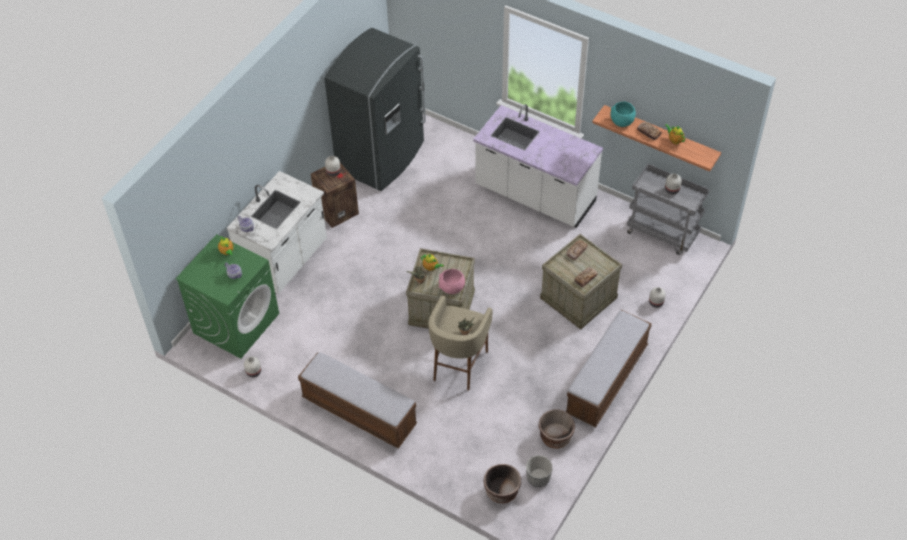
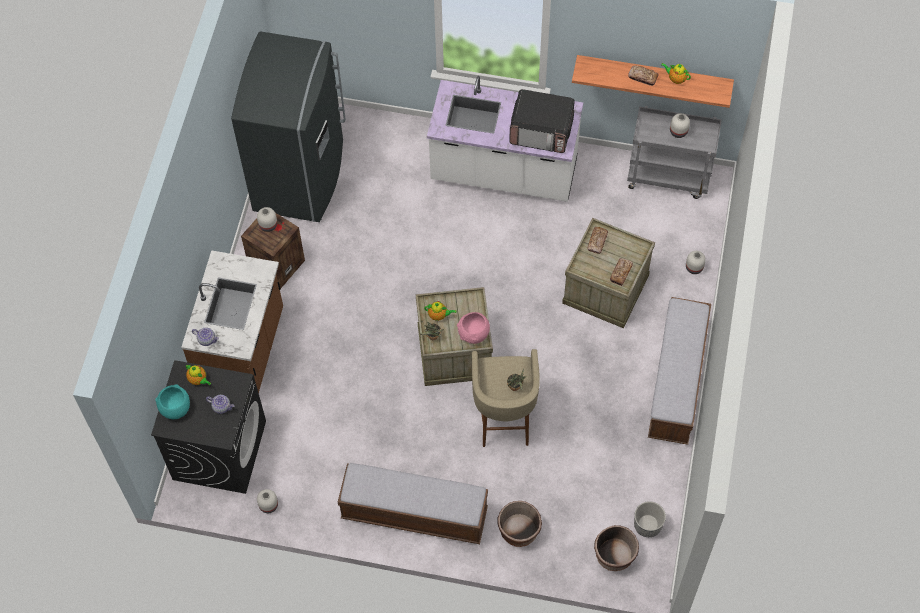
camera: 20 degrees left, 10 degrees up
(236, 323) = (219, 449): green washing machine -> black washing machine
(285, 262) = (243, 352): white counter -> brown counter
(555, 437) = (647, 470): brown planter -> brown planter (518, 531)
(562, 158) = (541, 131): none -> microwave
(621, 121) = (606, 71): turquoise bowl -> turquoise bowl (175, 408)

